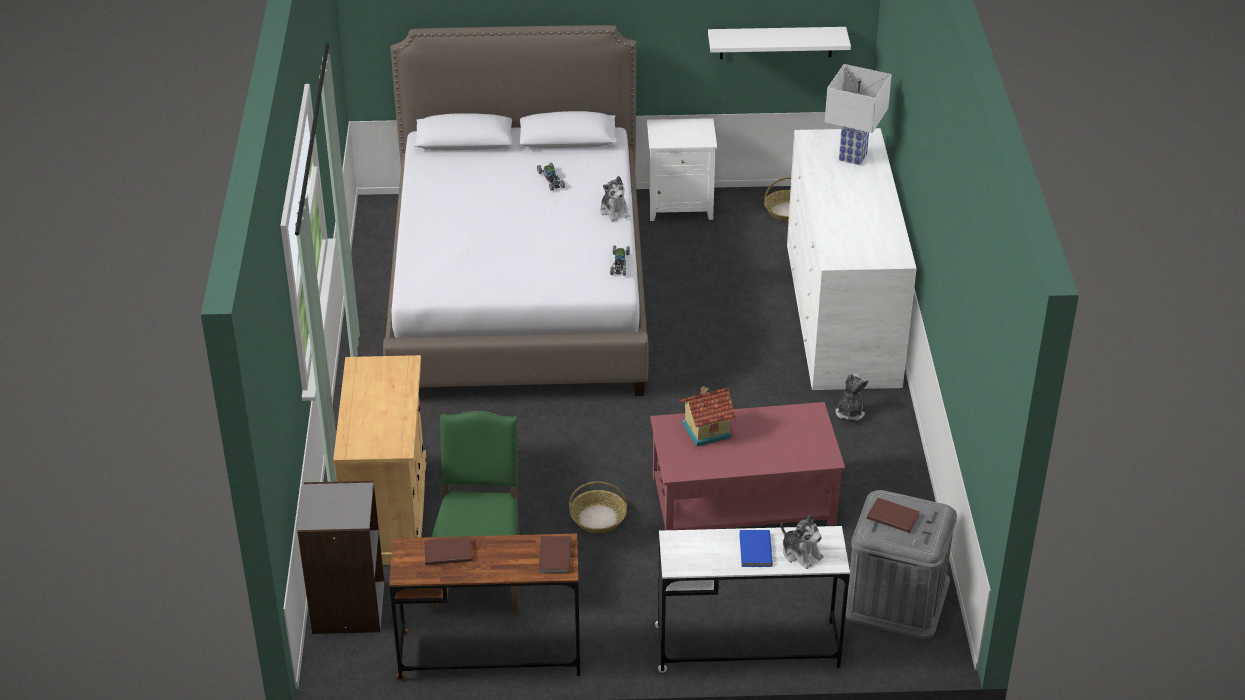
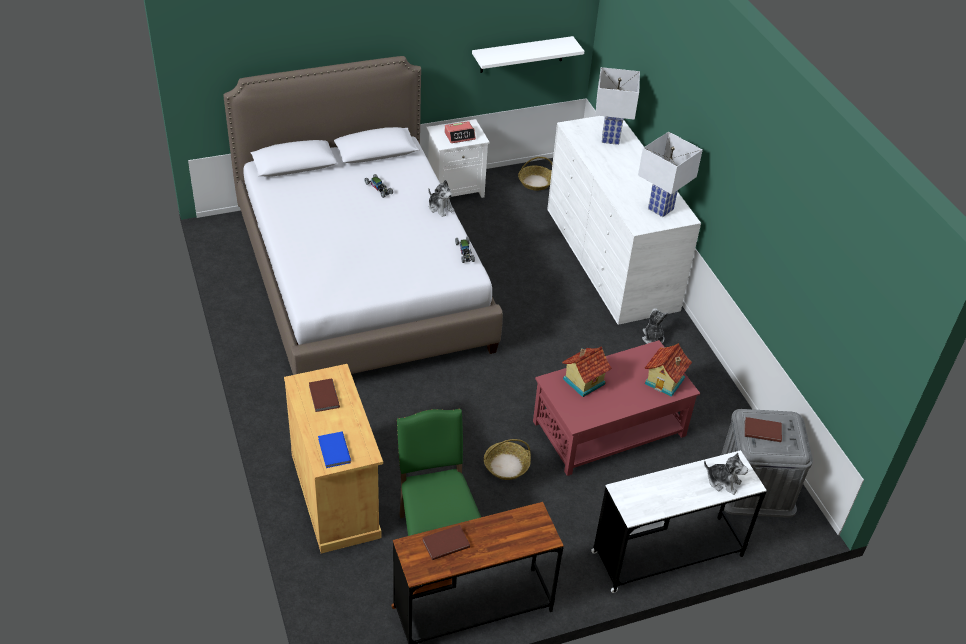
camera: 20 degrees left, 5 degrees up
(347, 607) = (337, 592): grey bookcase -> none
(553, 557) = (534, 528): brown book -> brown book (323, 397)
(683, 135) = (460, 136): none -> alarm clock
(754, 550) = (687, 486): blue book -> blue book (333, 451)
(807, 447) = (665, 381): none -> toy house
(872, 246) = (660, 209): none -> white table lamp

